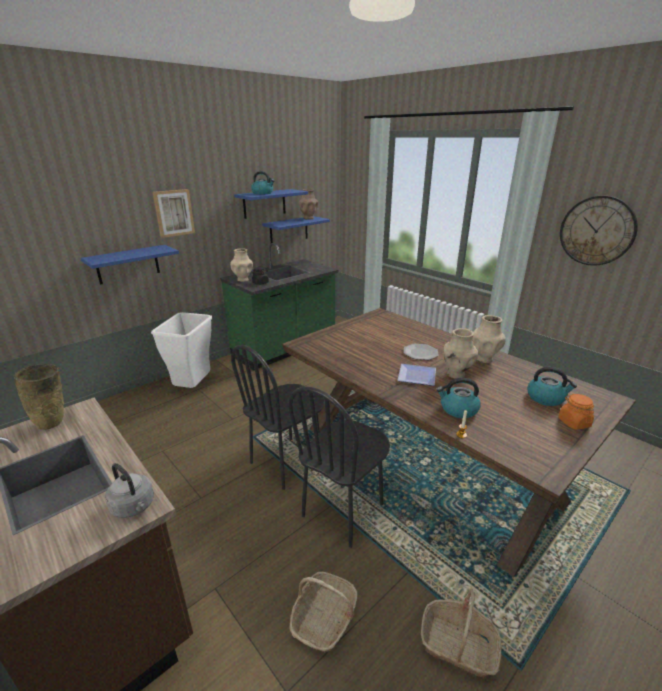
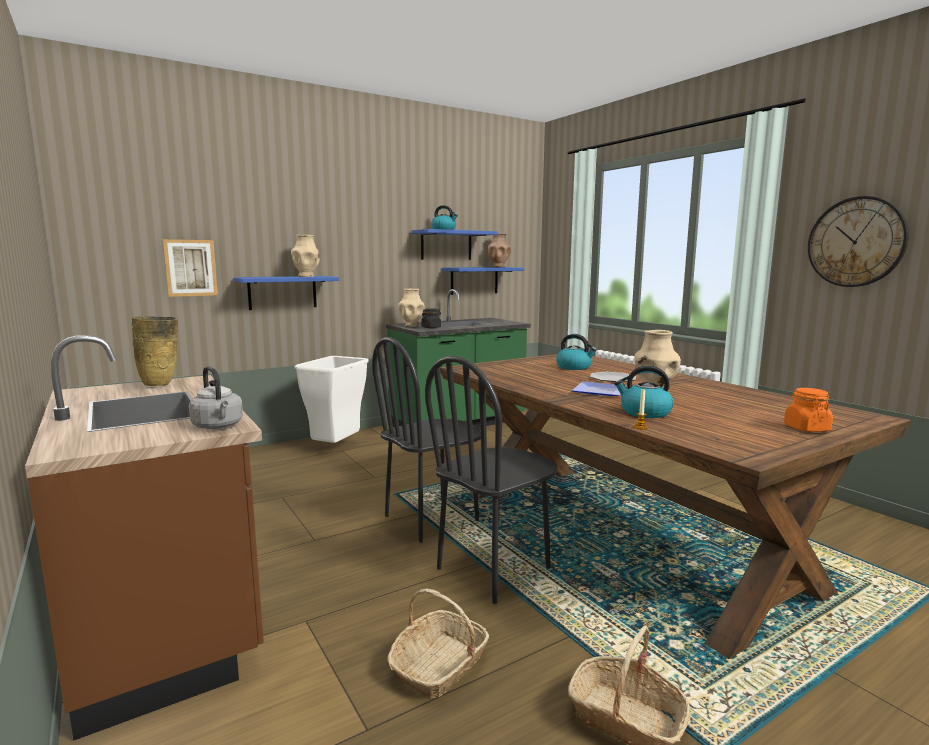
camera: 10 degrees right, 15 degrees down
(174, 213) = (341, 242): picture -> picture (190, 268)
(484, 359) = (698, 385): beige vase -> beige vase (306, 276)
(546, 398) = (773, 412): kettle -> kettle (574, 367)

